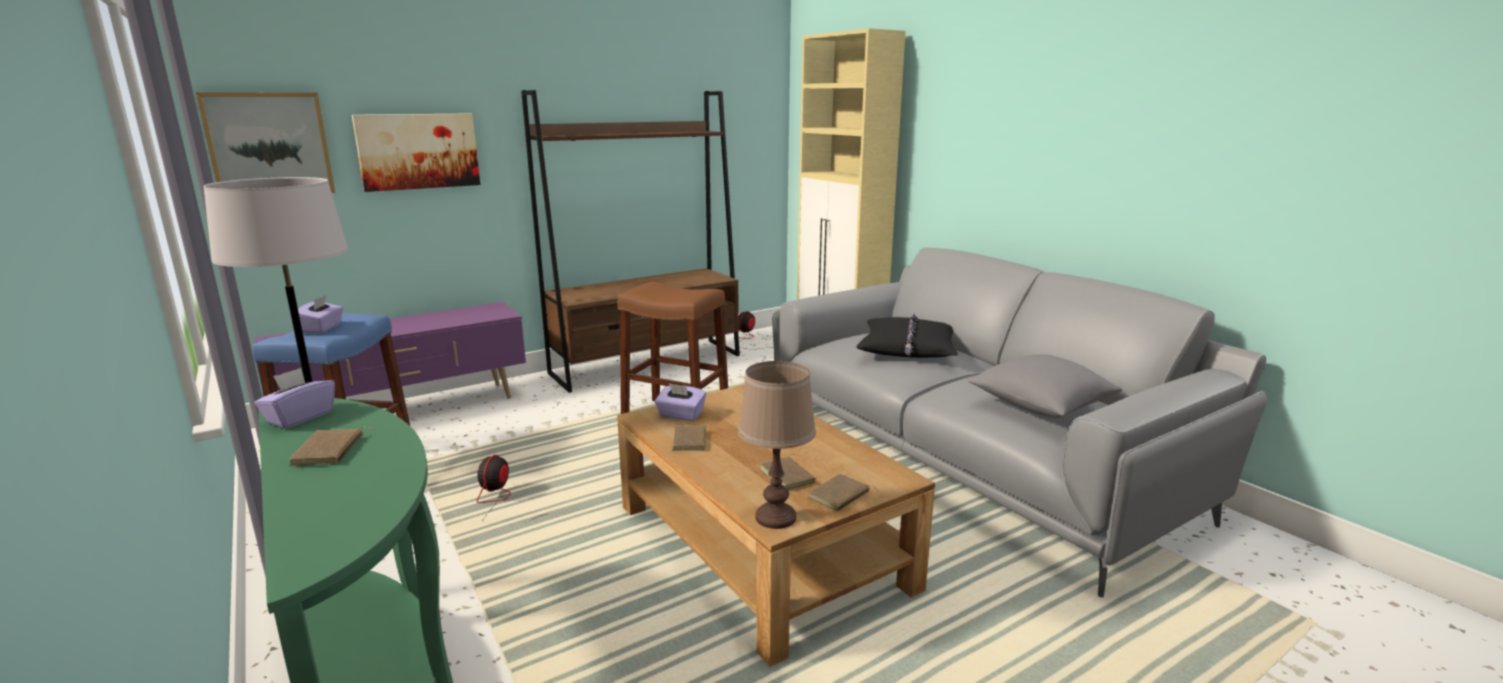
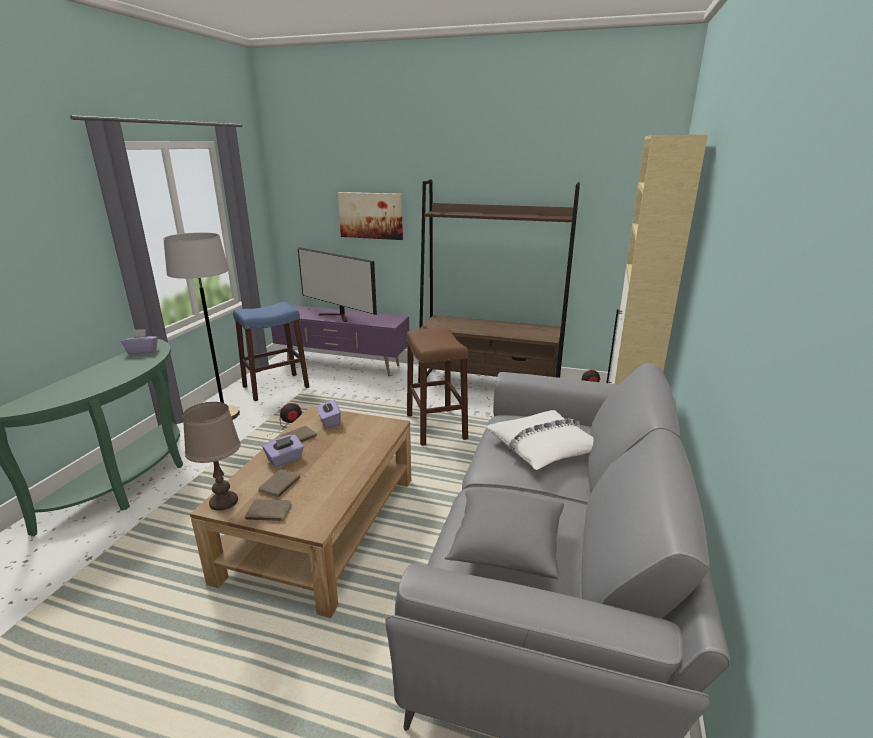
camera: 50 degrees right, 5 degrees up
(269, 144) = (302, 206): picture -> none
(322, 328) = (264, 309): purple tissue box -> purple tissue box (285, 459)
(330, 451) = (110, 370): brown book -> none
(398, 327) = (339, 316): none -> television
(908, 349) = (543, 447): black pillow -> white pillow

